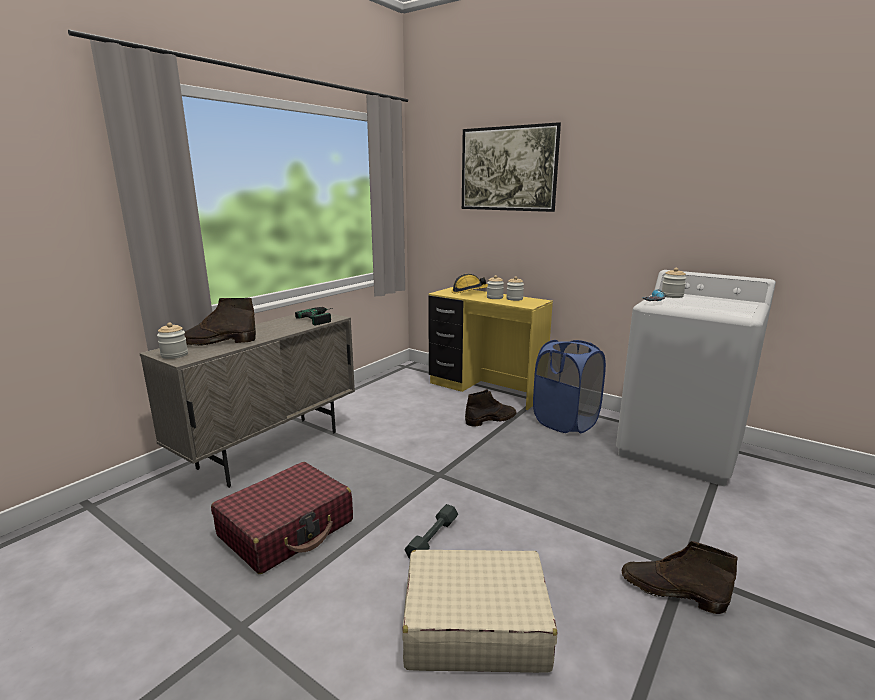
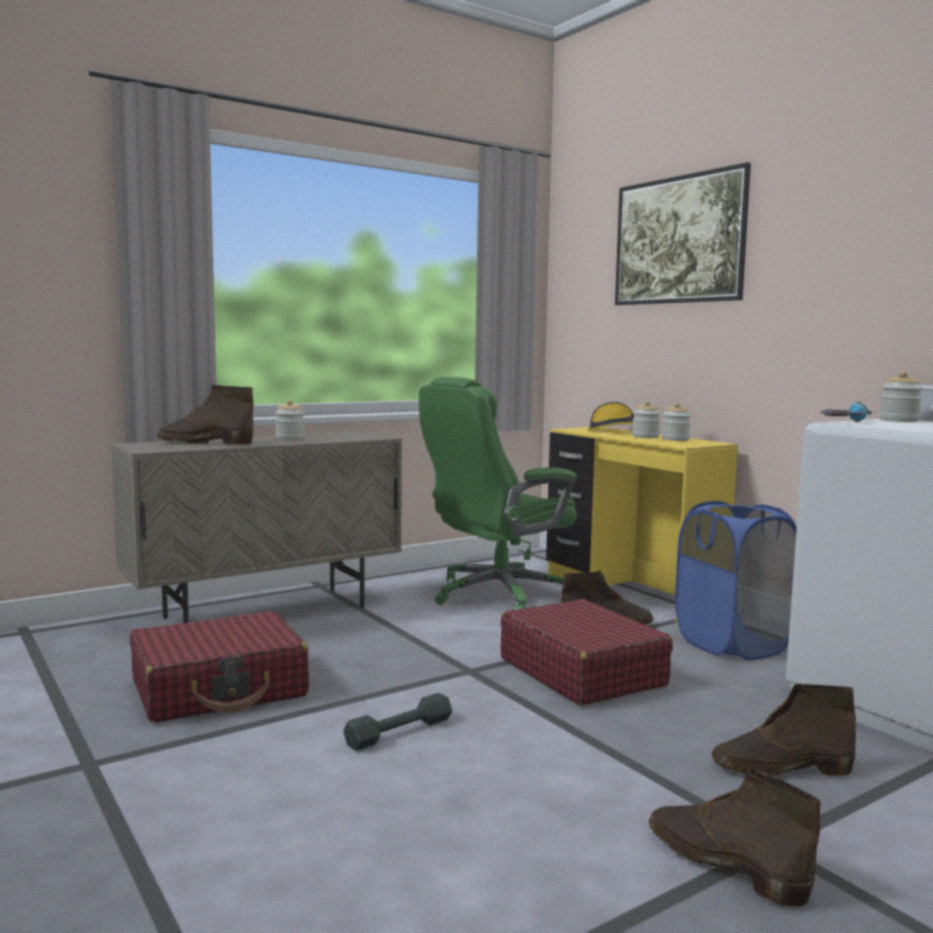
camera: 20 degrees right, 10 degrees down
(174, 355) = (143, 447): jar -> jar (290, 439)
(322, 318) = (364, 436): power drill -> none
(411, 405) = (496, 595): none -> green office chair
(474, 625) = (375, 828): beige suitcase -> none
(503, 461) = (581, 672): none -> red suitcase
(649, 512) = (780, 768): none -> brown boot

